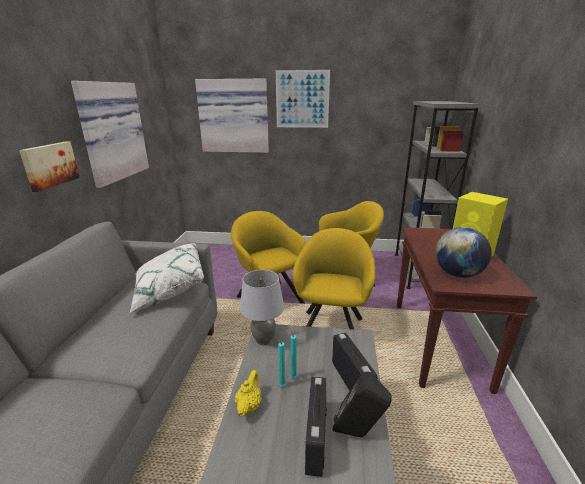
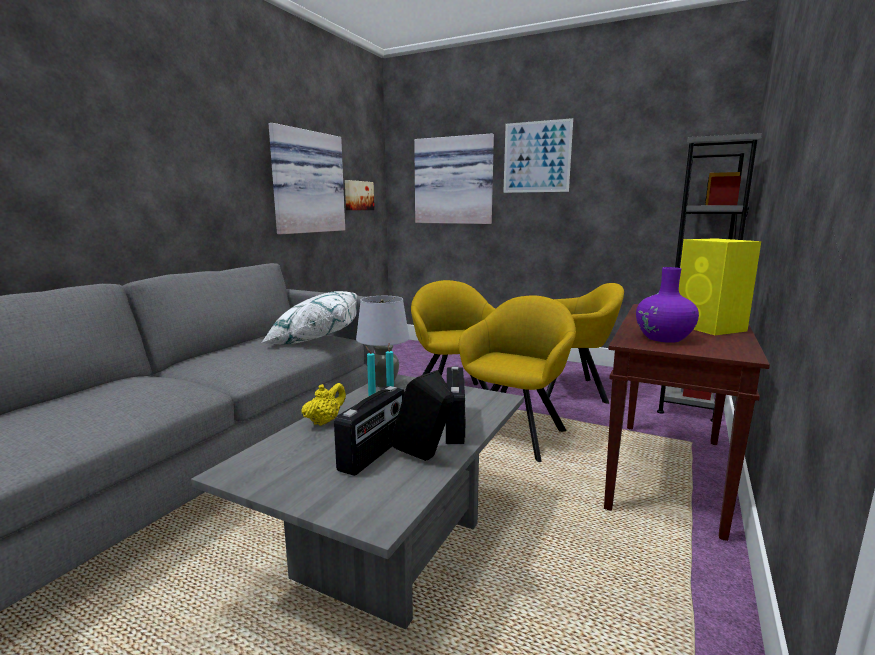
camera: 20 degrees right, 10 degrees down
(49, 165) = (231, 198): picture -> picture (358, 195)
(457, 274) = (663, 338): globe -> purple vase

